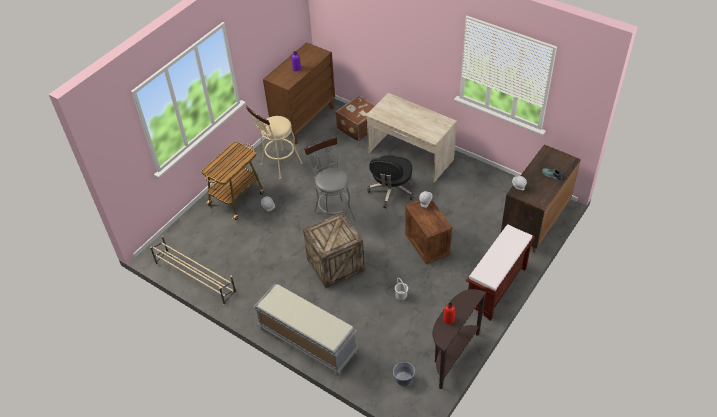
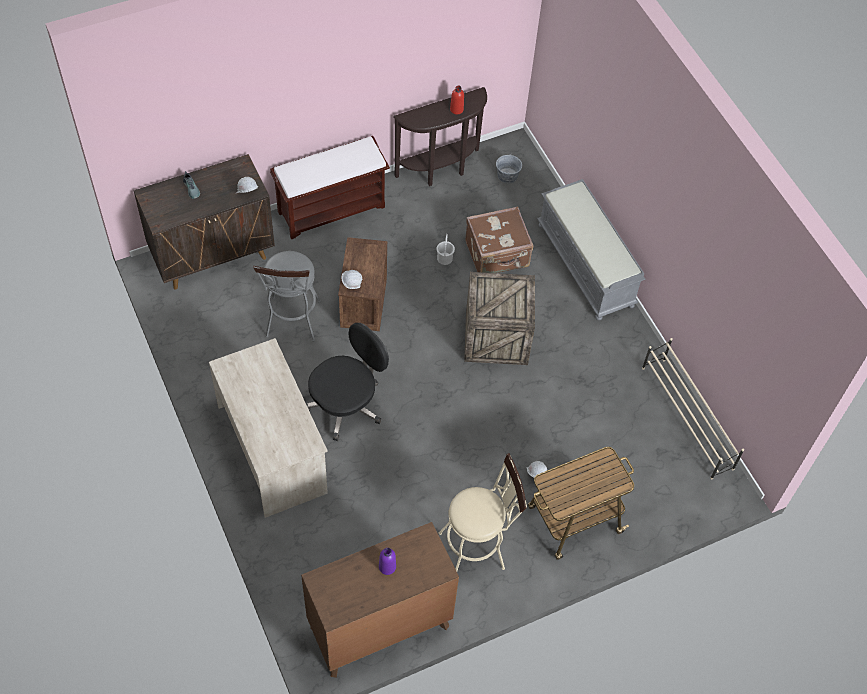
camera: 155 degrees left, 10 degrees up
(333, 214) = (451, 413): grey stool -> grey stool (292, 323)
(357, 127) = (305, 556): brown suitcase -> brown suitcase (497, 255)

